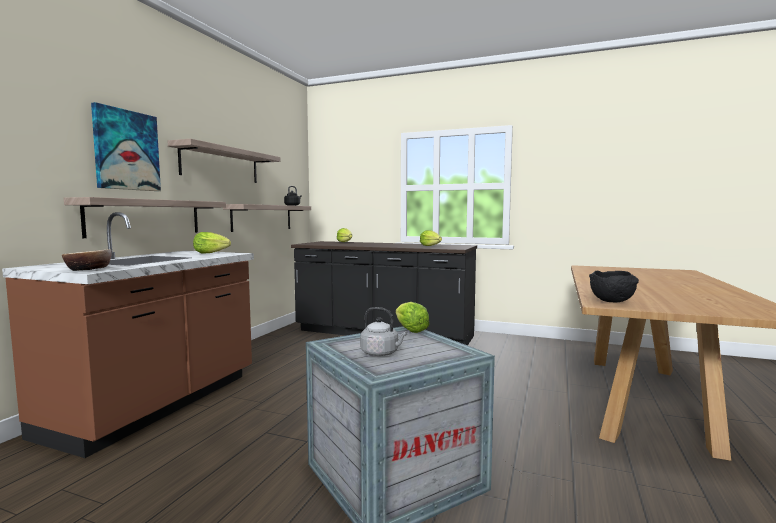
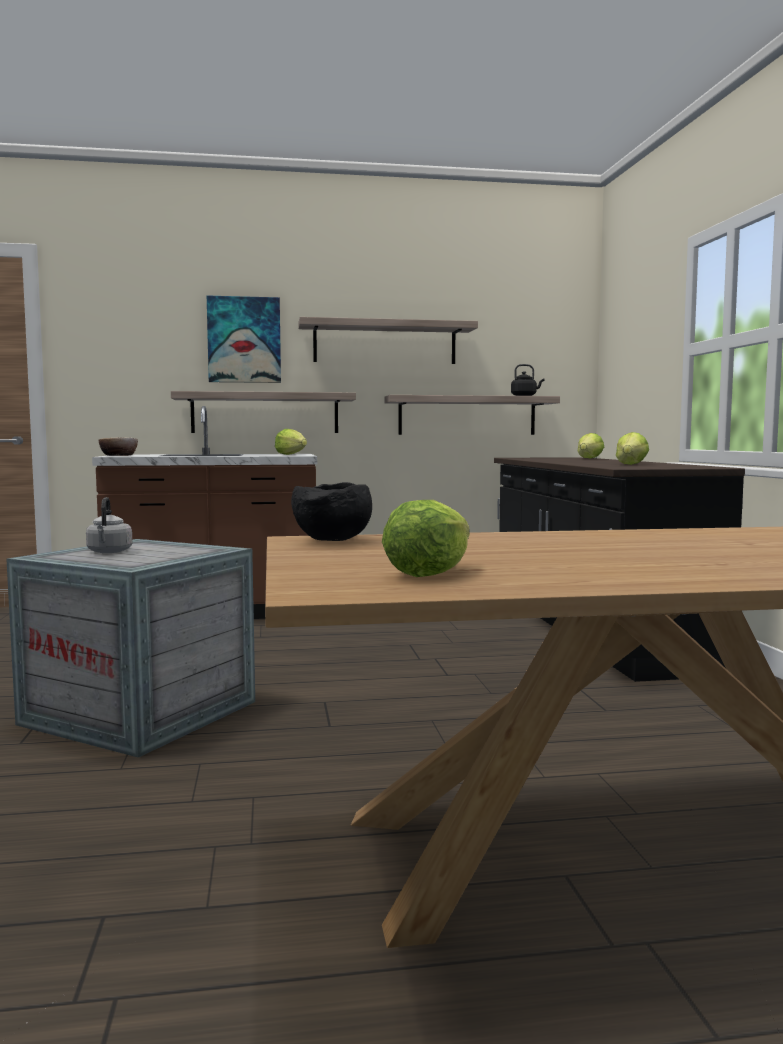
camera: 60 degrees right, 0 degrees up
(410, 330) = (219, 549): lettuce -> lettuce (428, 573)

